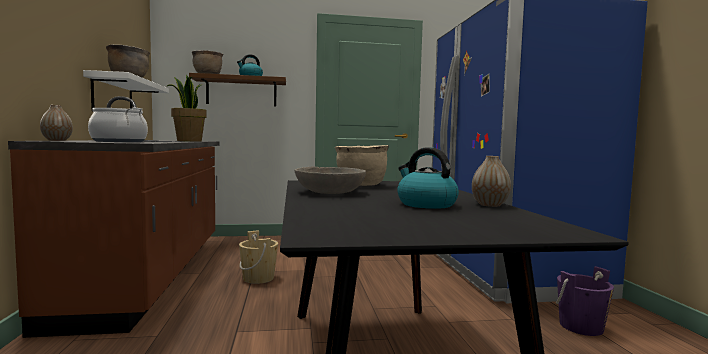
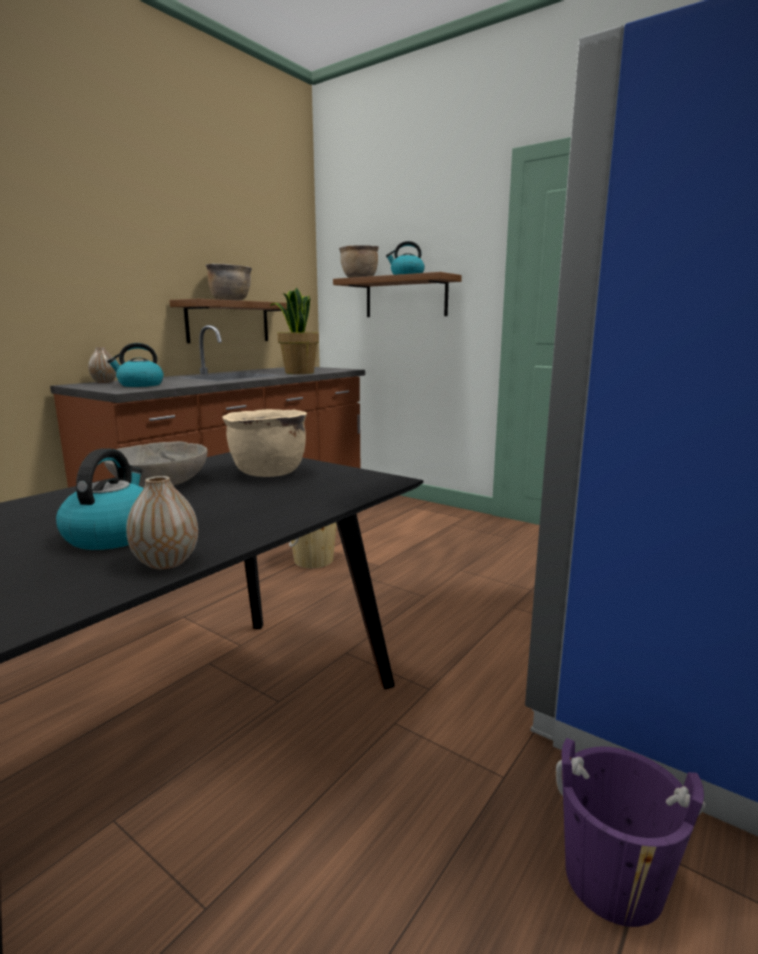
camera: 45 degrees right, 10 degrees up
(113, 97) = (228, 322): white shelf -> brown shelf
(119, 141) = (140, 385): cooking pot -> kettle

